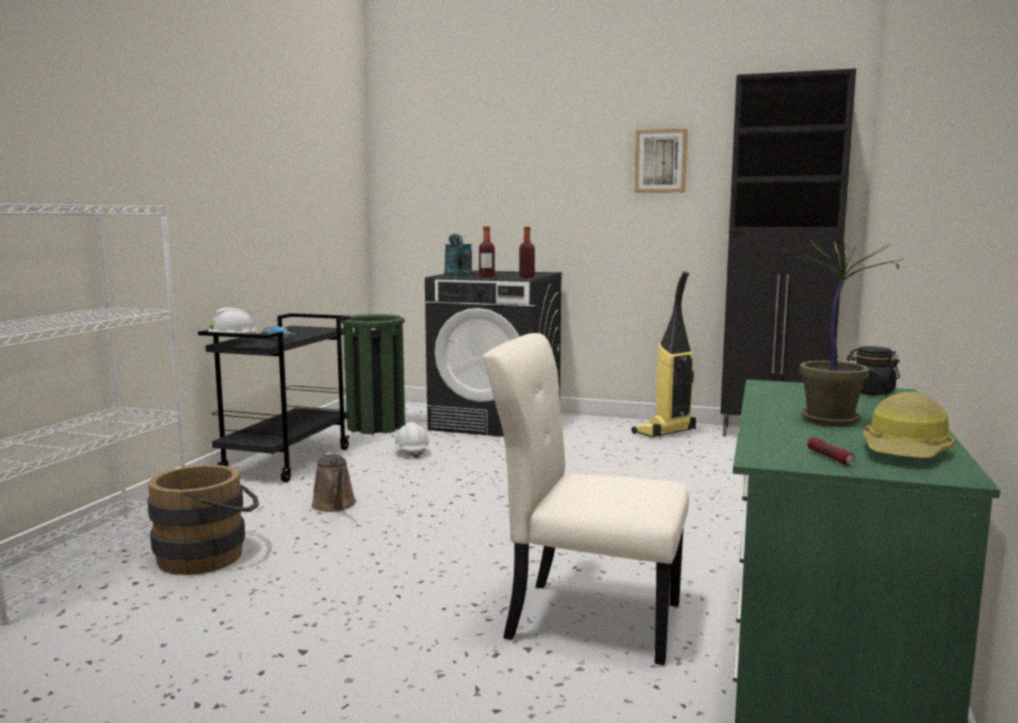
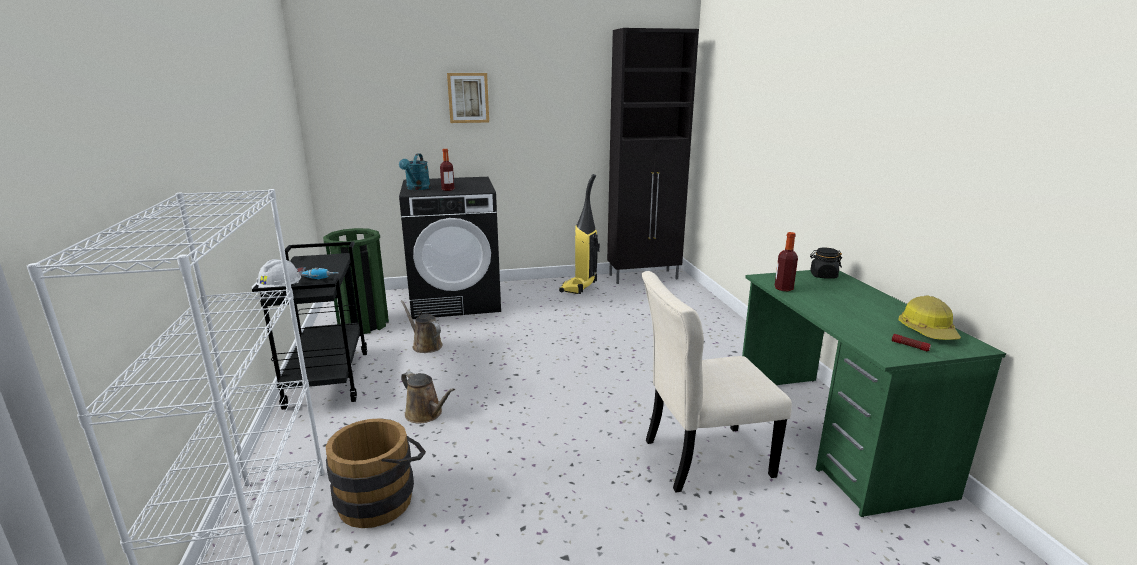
camera: 30 degrees left, 10 degrees up
(411, 453) = (425, 345): white hard hat -> brown watering can
(457, 274) = (417, 188): turquoise watering can -> turquoise watering can turned 135 degrees counterclockwise
(526, 277) = (482, 188): bottle -> bottle (783, 288)
(660, 161) = (558, 88): picture -> picture (468, 98)
(831, 420) = (851, 308): potted plant -> none

